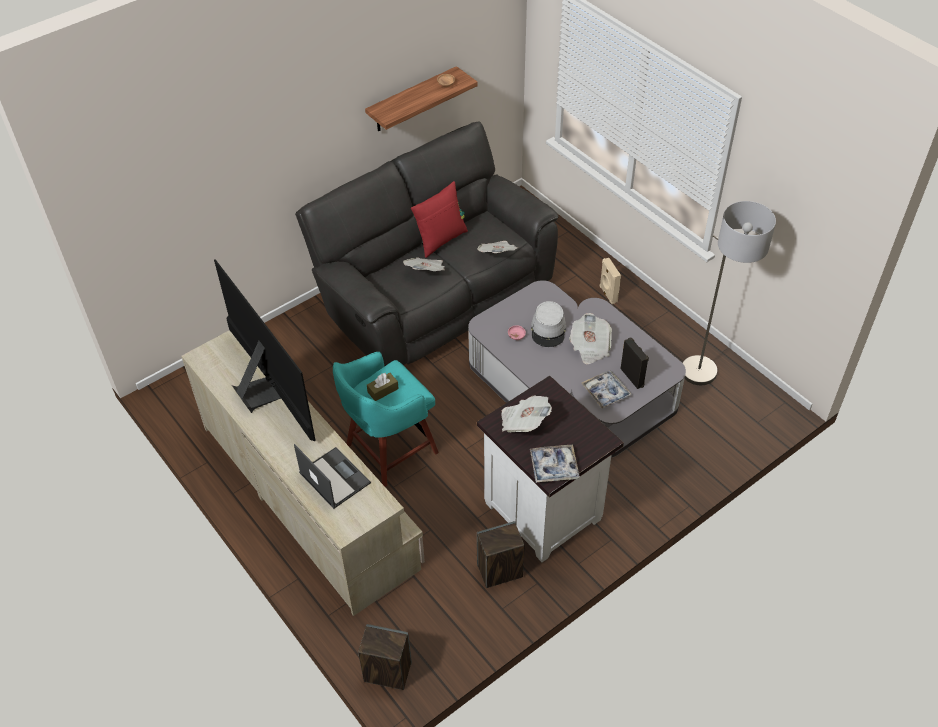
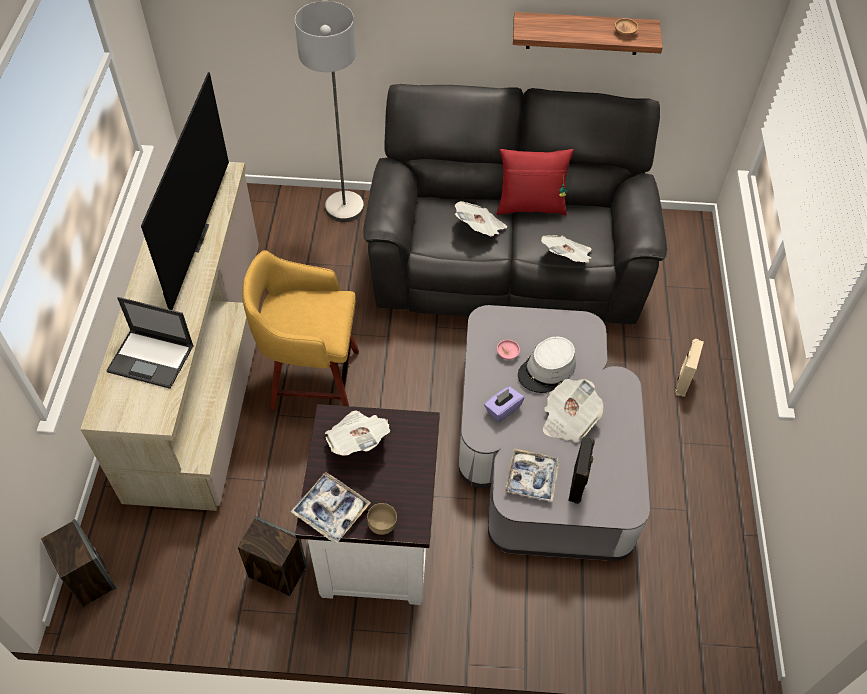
camera: 40 degrees right, 5 degrees up
(334, 477) = (152, 358): laptop -> laptop turned 105 degrees clockwise
(383, 390) = (304, 312): brown tissue box -> none
(389, 450) = (312, 378): turquoise stool -> yellow stool
(549, 368) = (502, 409): none -> purple tissue box
(589, 452) = (382, 526): none -> brown bowl
(706, 378) = (694, 549): grey floor lamp -> grey floor lamp (343, 216)

